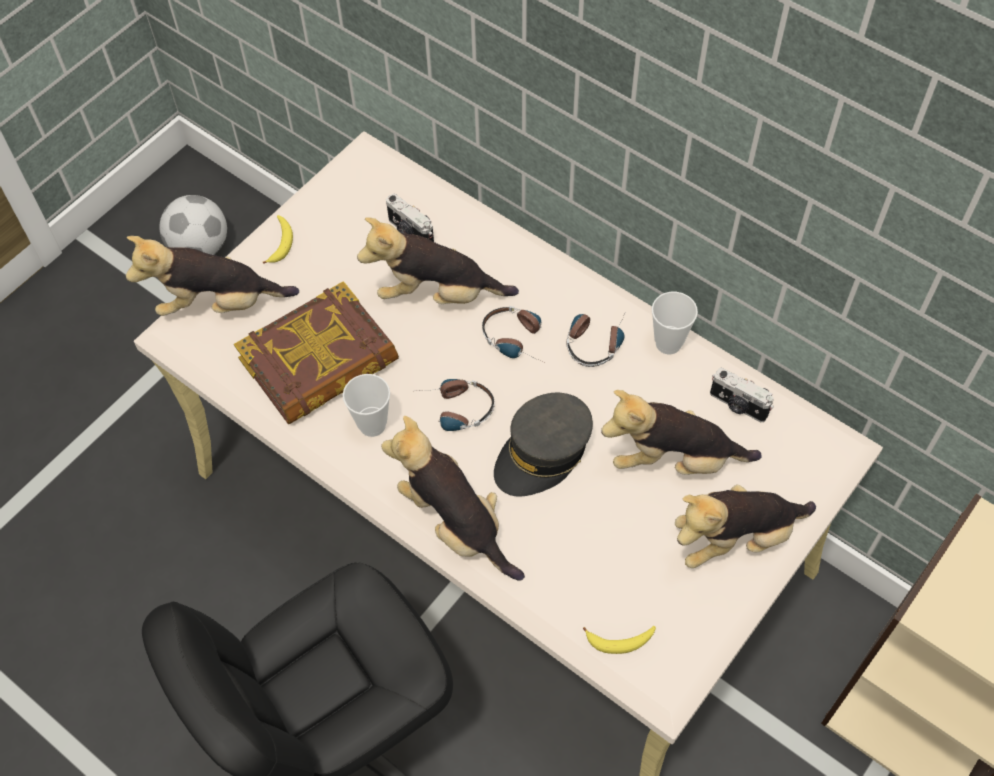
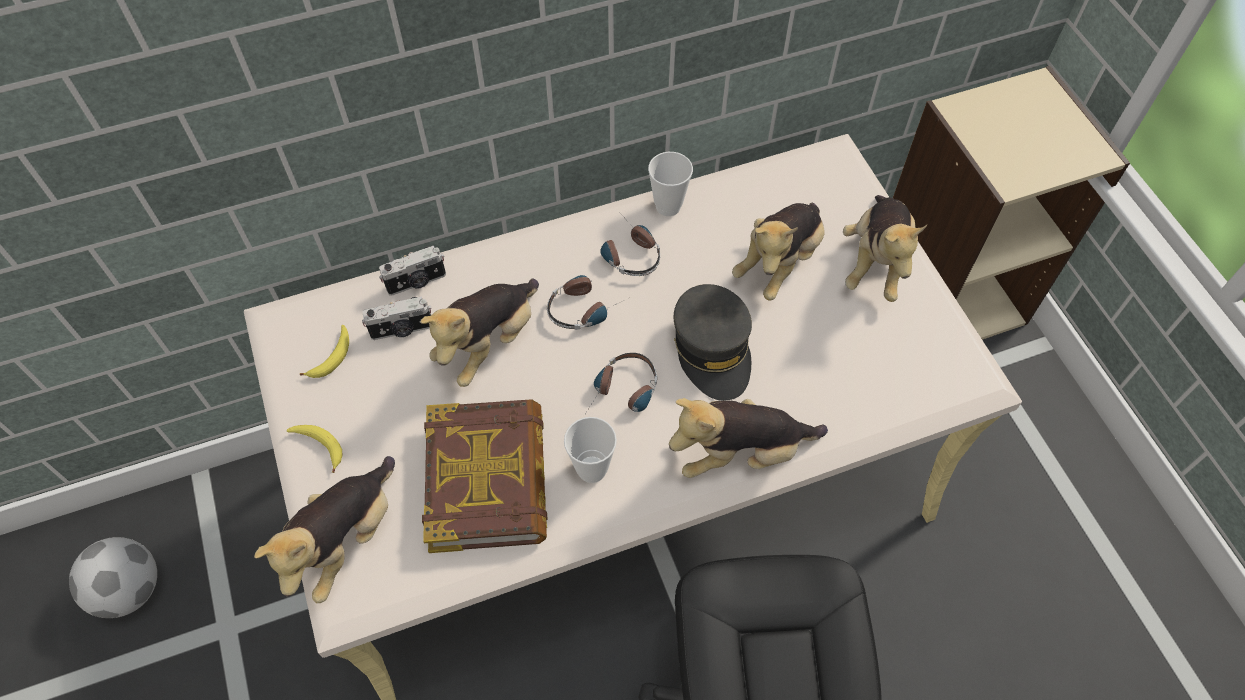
camera: 60 degrees left, 0 degrees up
(620, 640) = (923, 389): banana -> banana (332, 357)
(737, 405) = (758, 195): camera -> camera (417, 282)

